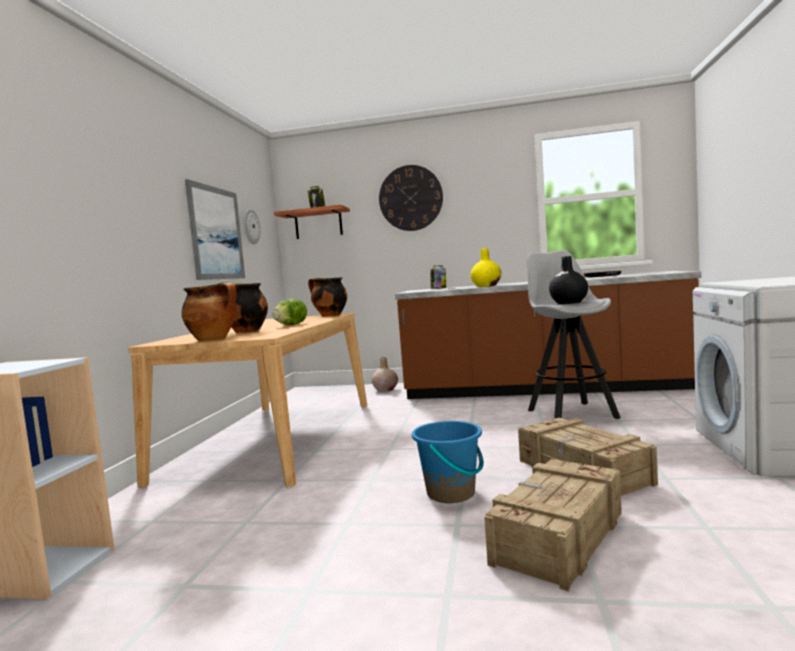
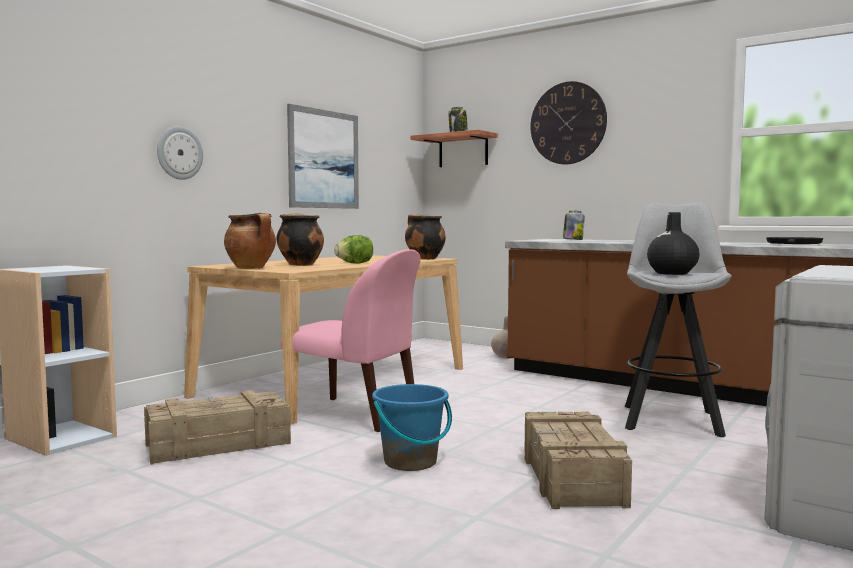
camera: 25 degrees right, 0 degrees up
(251, 226) = (377, 152): wall clock -> wall clock (179, 153)
(340, 464) = (356, 415): none -> pink chair
(486, 286) = (619, 242): yellow vase -> none
(557, 537) = (442, 520): crate -> crate (217, 444)

